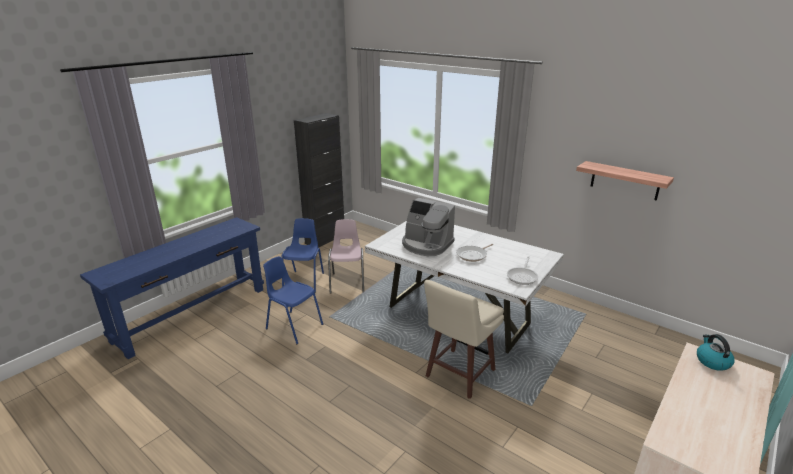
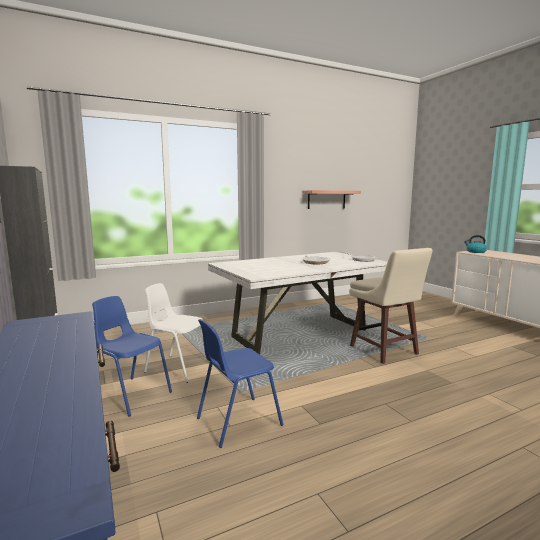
camera: 65 degrees left, 15 degrees down
(347, 282) = (178, 368): pink chair -> white chair
(426, 245) = (279, 267): coffee machine -> none

